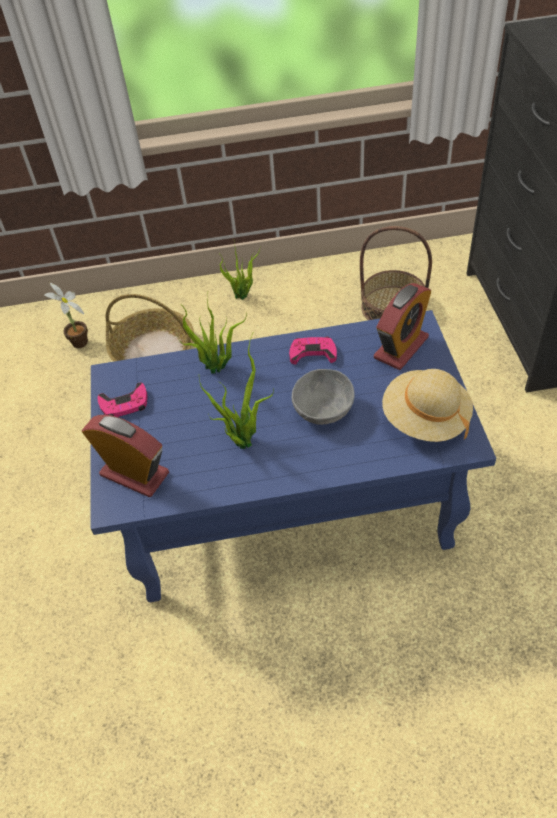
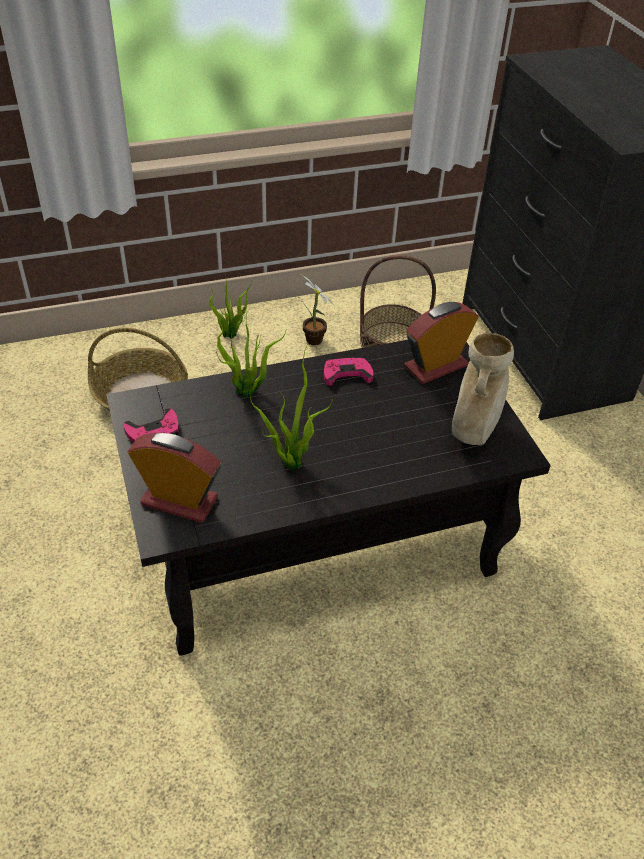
camera: 15 degrees left, 5 degrees down
(79, 345) = (53, 390): potted plant -> potted plant (314, 342)
(285, 504) = (314, 543): blue coffee table -> black coffee table
(324, 410) = (371, 428): grey bowl -> none
(401, 348) = (435, 366): alarm clock -> alarm clock turned 150 degrees counterclockwise
(425, 419) = (474, 432): beige hat -> beige vase

